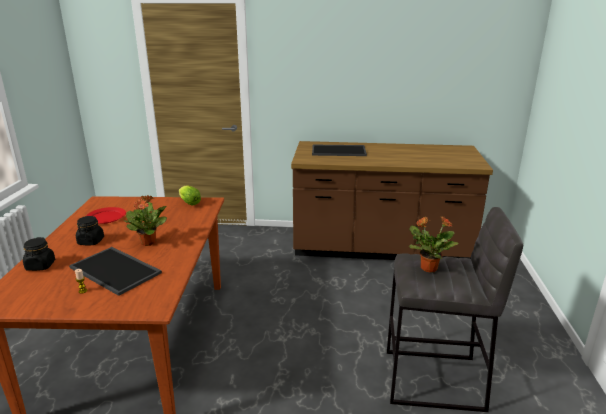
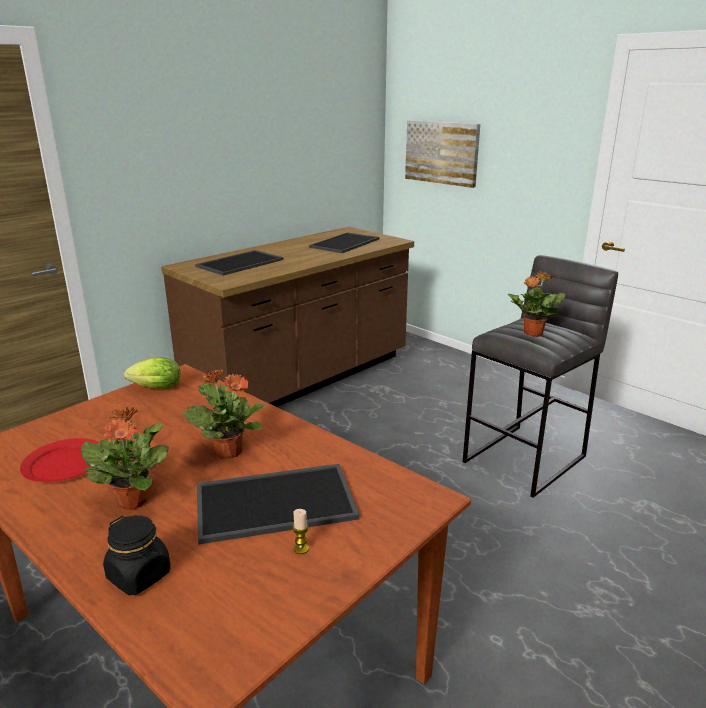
camera: 50 degrees left, 0 degrees up
(91, 241) = (133, 500): black jar -> potted plant
(434, 157) = (345, 243): none -> tray
(560, 96) = (442, 152): none -> picture

